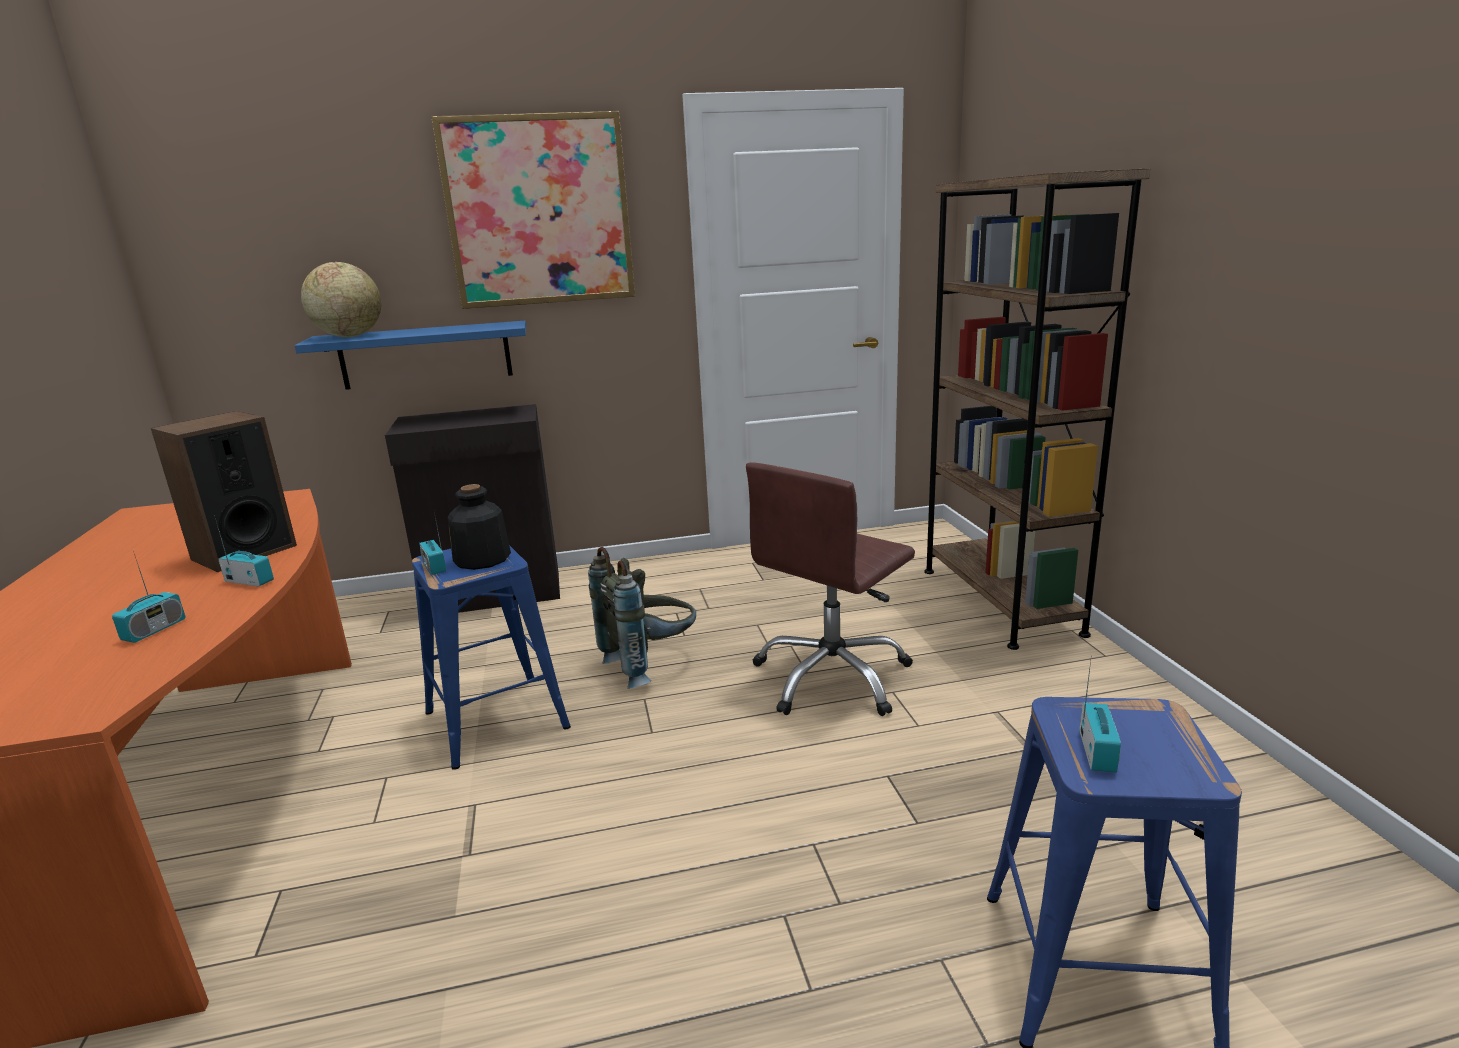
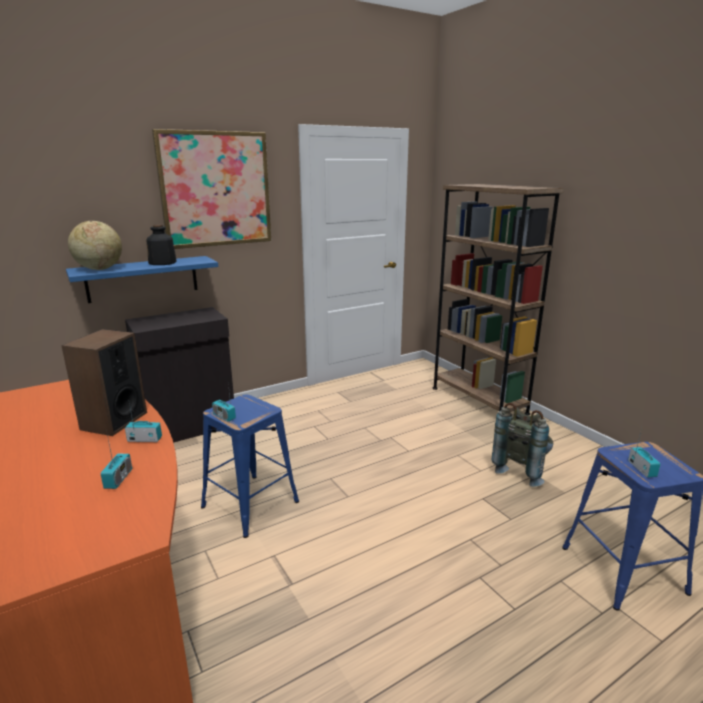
camera: 20 degrees left, 0 degrees up
(482, 559) = (250, 408): bottle -> bottle (162, 263)
(651, 664) = (320, 458): grey backpack -> grey backpack (521, 469)
(832, 677) = (423, 451): brown office chair -> none

